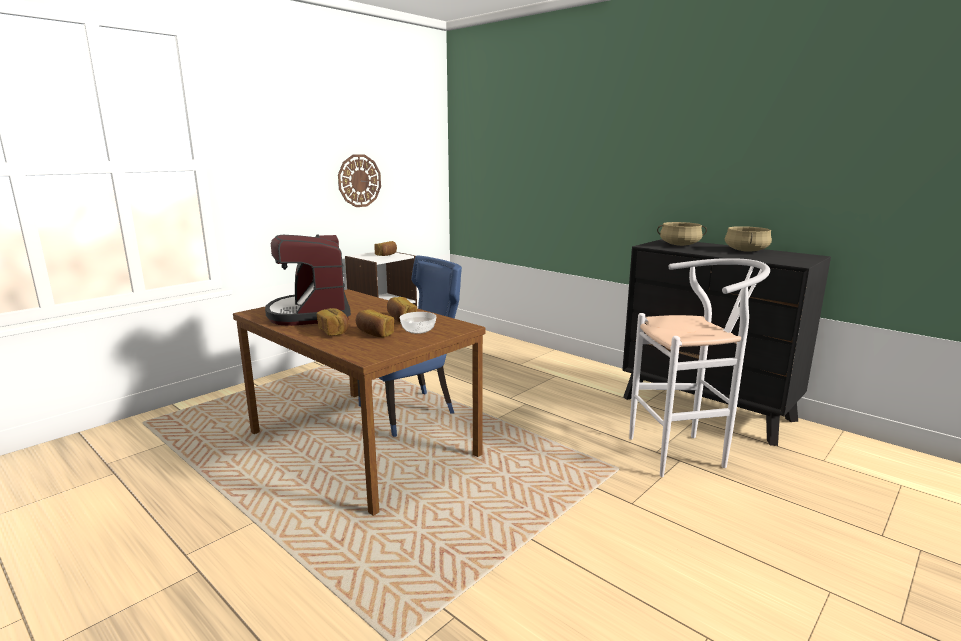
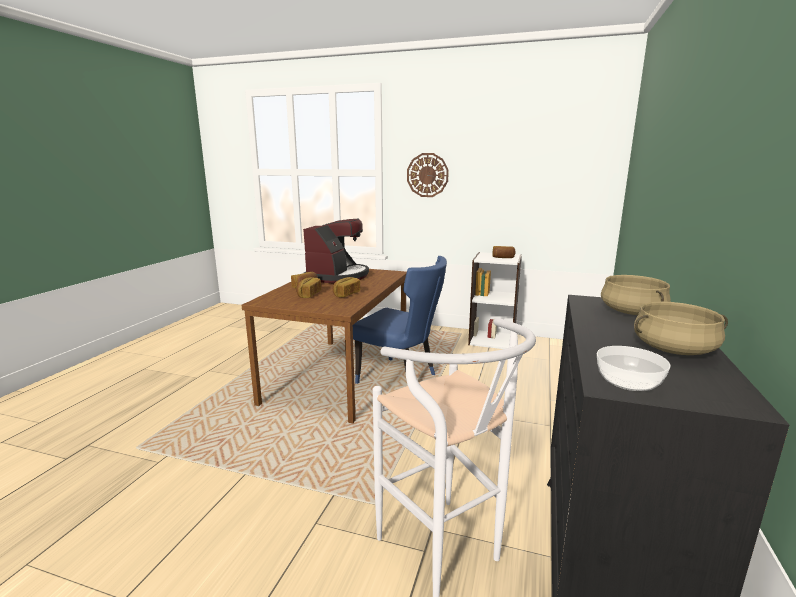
camera: 65 degrees right, 0 degrees up
(311, 314) = (338, 276): coffee machine -> coffee machine turned 150 degrees clockwise
(359, 180) = (504, 190): wall clock -> wall clock (427, 175)
(418, 330) = (324, 302): bowl -> bowl (629, 382)

